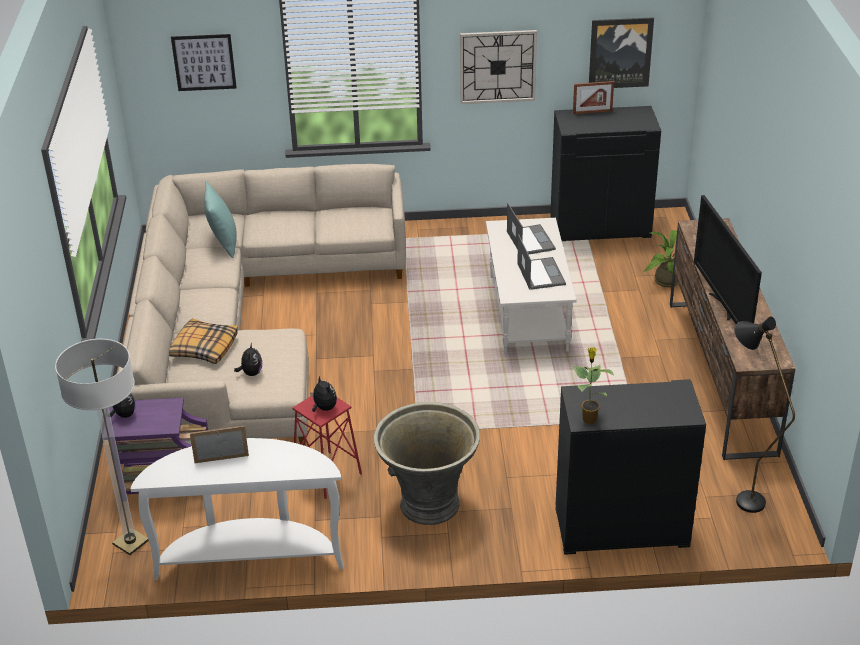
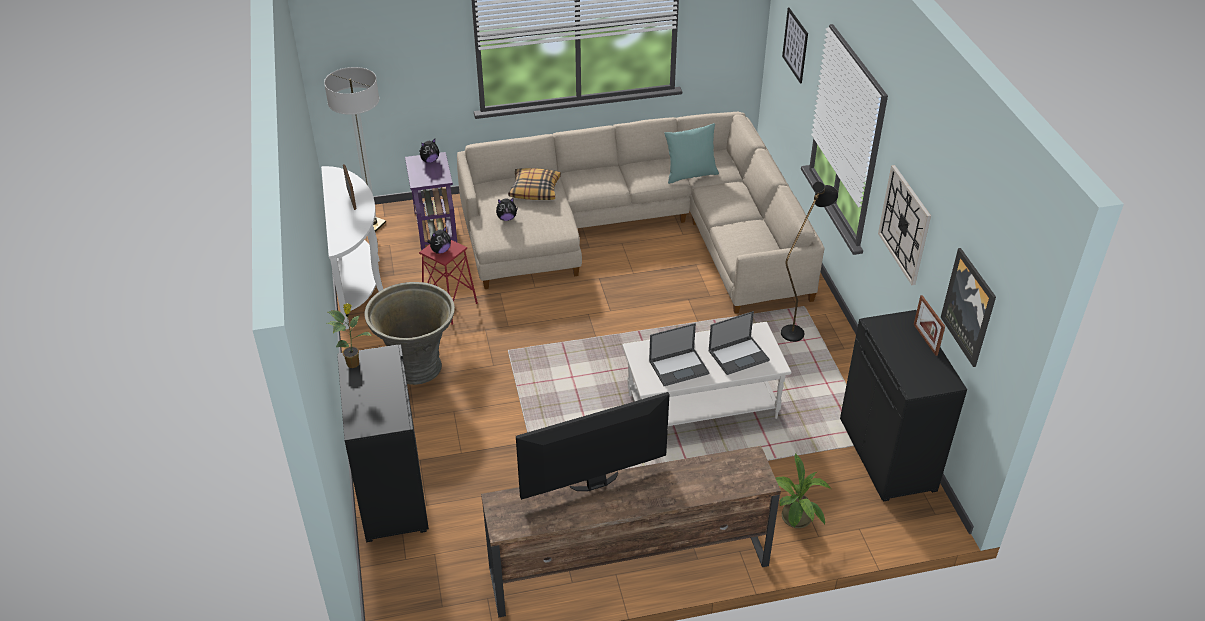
camera: 80 degrees right, 5 degrees up
(741, 497) = (435, 583): black floor lamp -> black floor lamp (797, 329)

